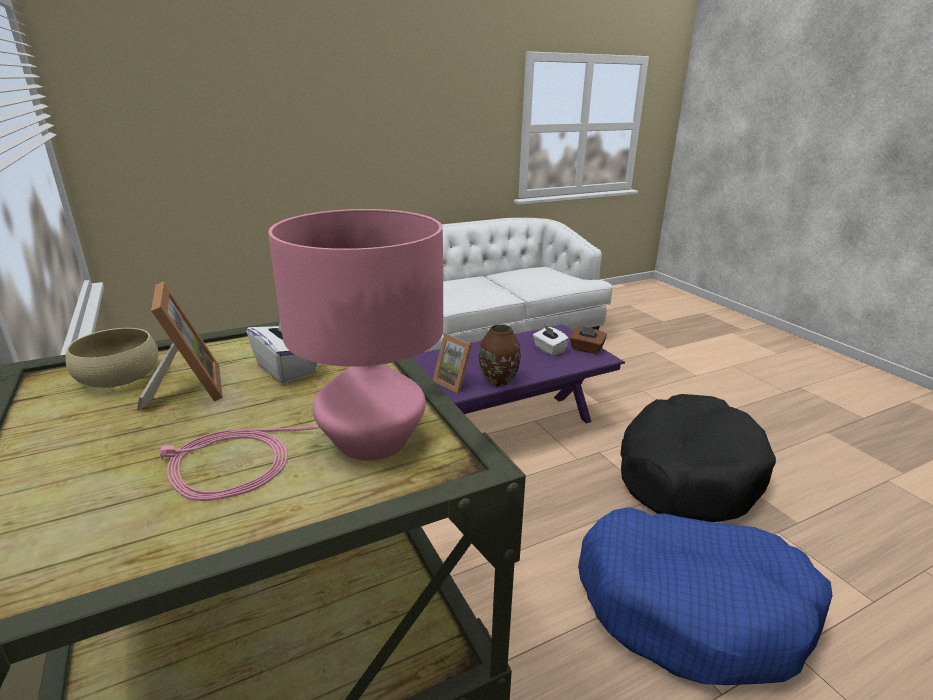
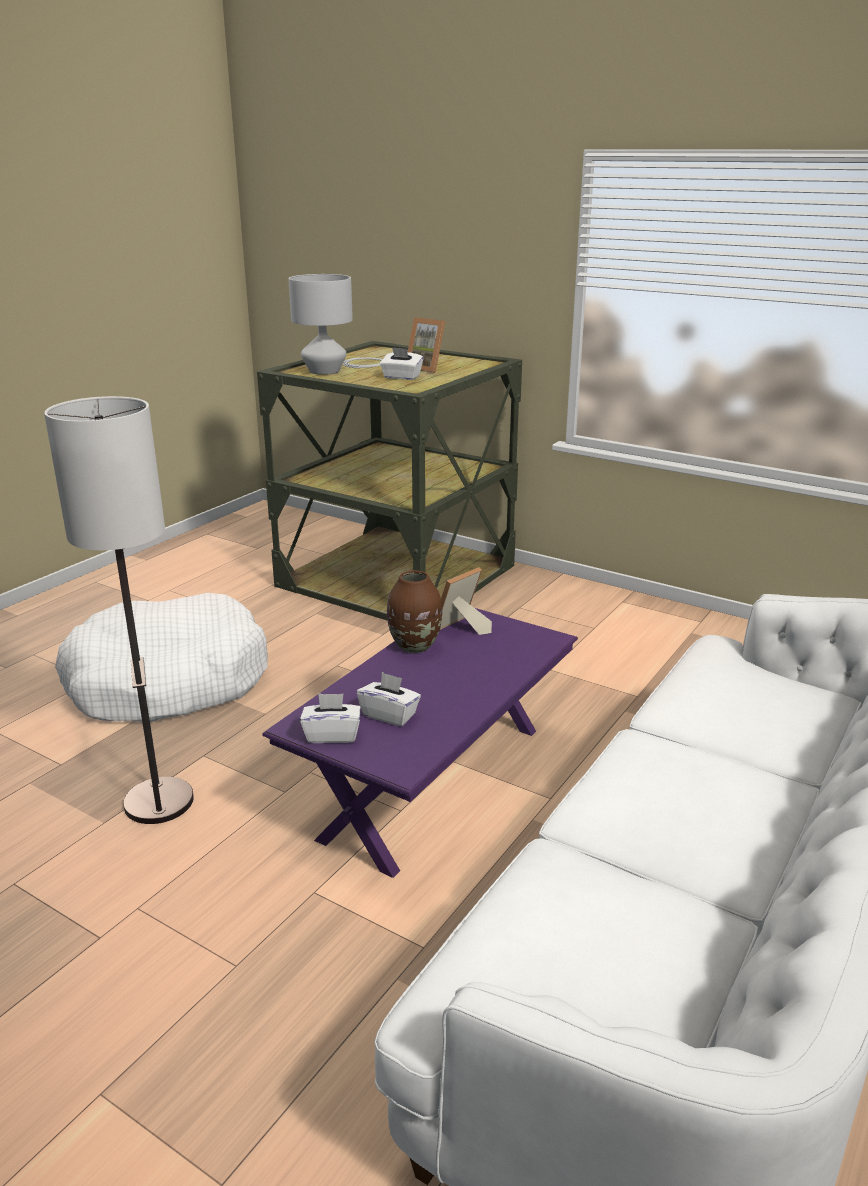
camera: 150 degrees right, 0 degrees up
(119, 377) = (465, 366): beige bowl -> none
(318, 448) = (341, 368): pink table lamp -> grey table lamp
(455, 382) = (461, 629): picture frame -> picture frame turned 60 degrees counterclockwise
(586, 349) = (332, 735): brown tissue box -> white tissue box
(687, 473) = (158, 802): black dog bed -> floor lamp
(693, 607) = (167, 681): blue dog bed -> white dog bed

